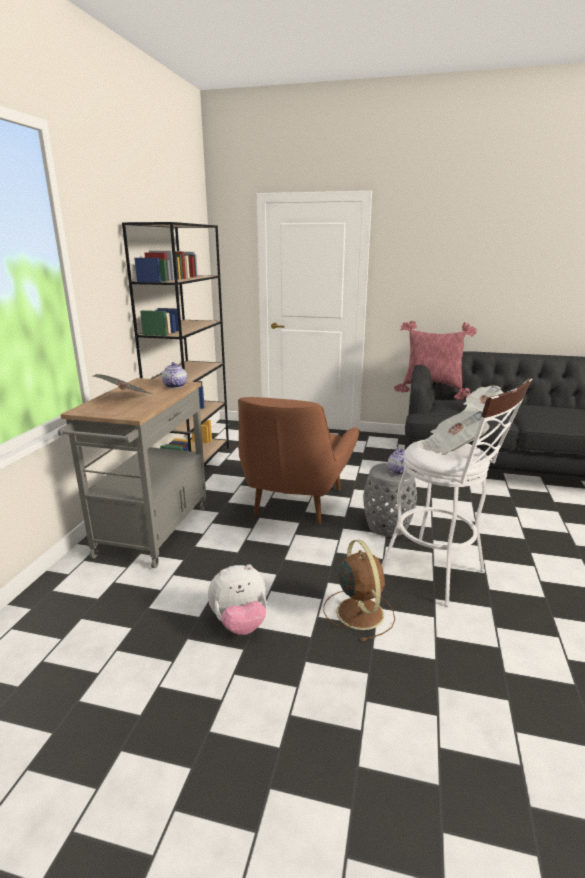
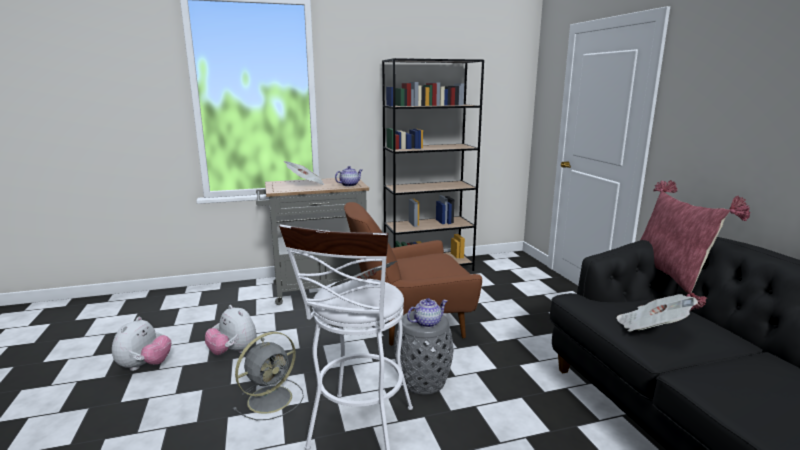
camera: 60 degrees right, 5 degrees down
(200, 715) = (145, 366): none -> plush toy
(359, 611) = (271, 398): brown fan -> grey fan

